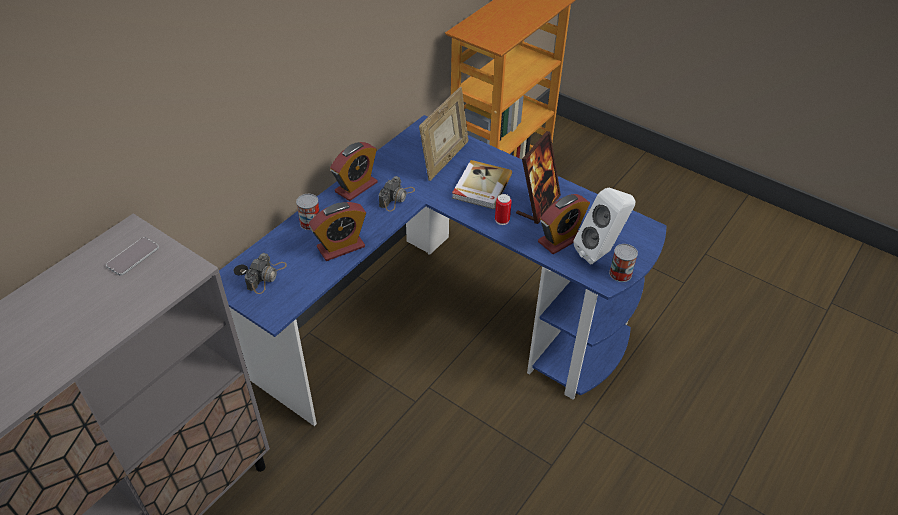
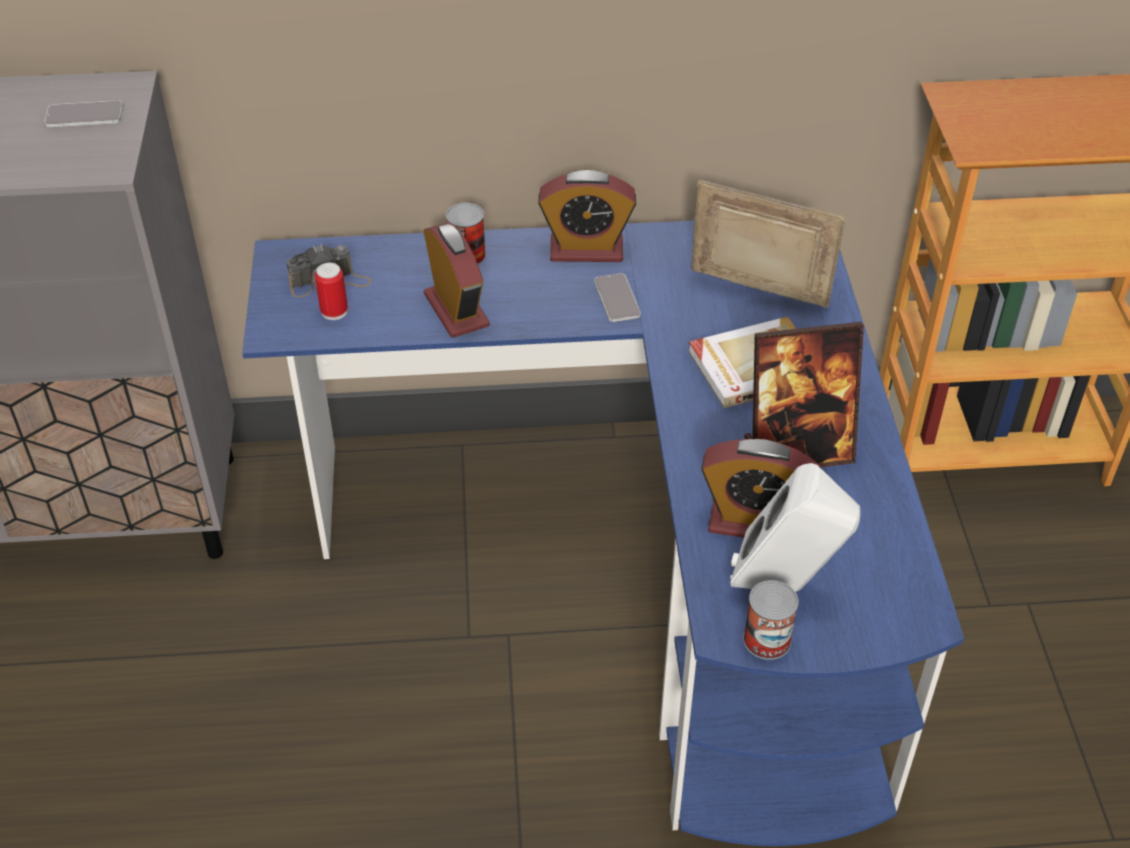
camera: 50 degrees right, 0 degrees up
(341, 247) = (456, 310): alarm clock -> alarm clock turned 135 degrees counterclockwise
(397, 197) = (617, 299): camera -> phone
(445, 160) = (758, 295): picture frame -> picture frame turned 150 degrees counterclockwise
(502, 220) = (711, 431): can -> can (334, 311)

